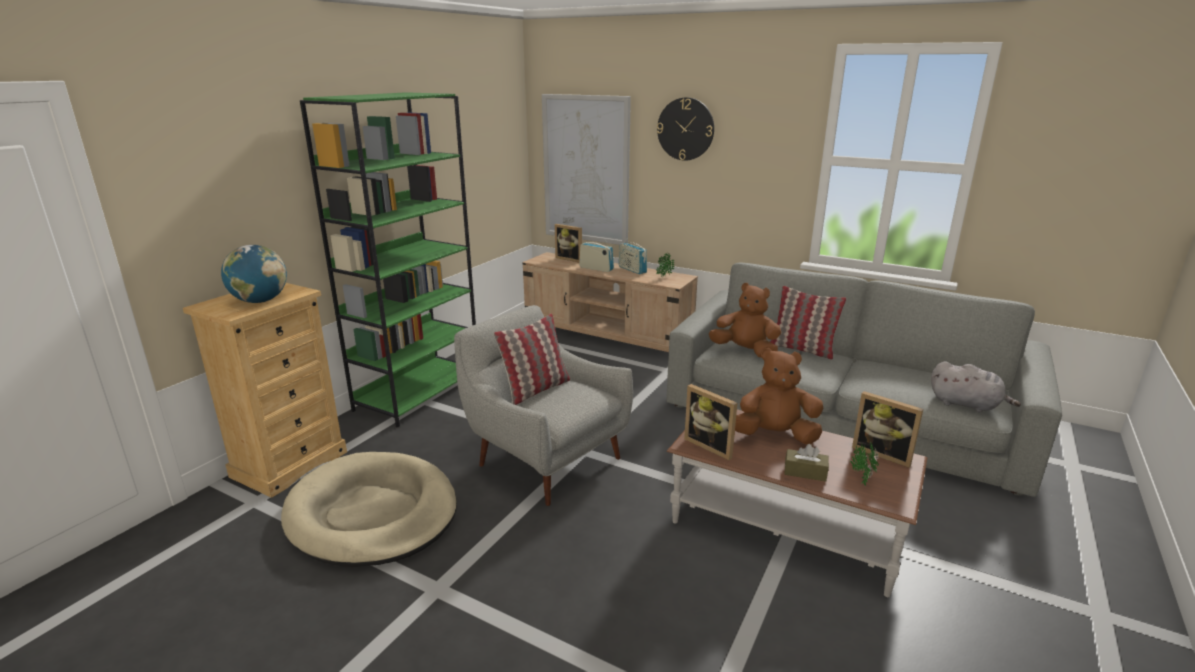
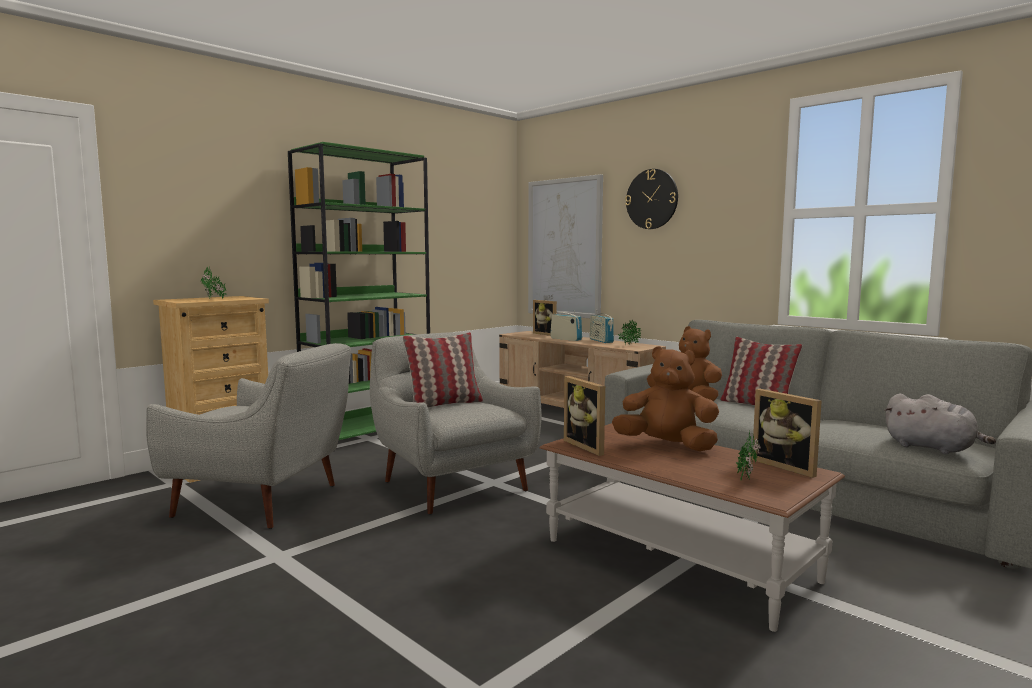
camera: 15 degrees right, 15 degrees down
(260, 301) = (214, 299): globe -> potted plant
(373, 513) = (264, 501): beige dog bed -> grey armchair
(805, 472) = (679, 470): brown tissue box -> none

